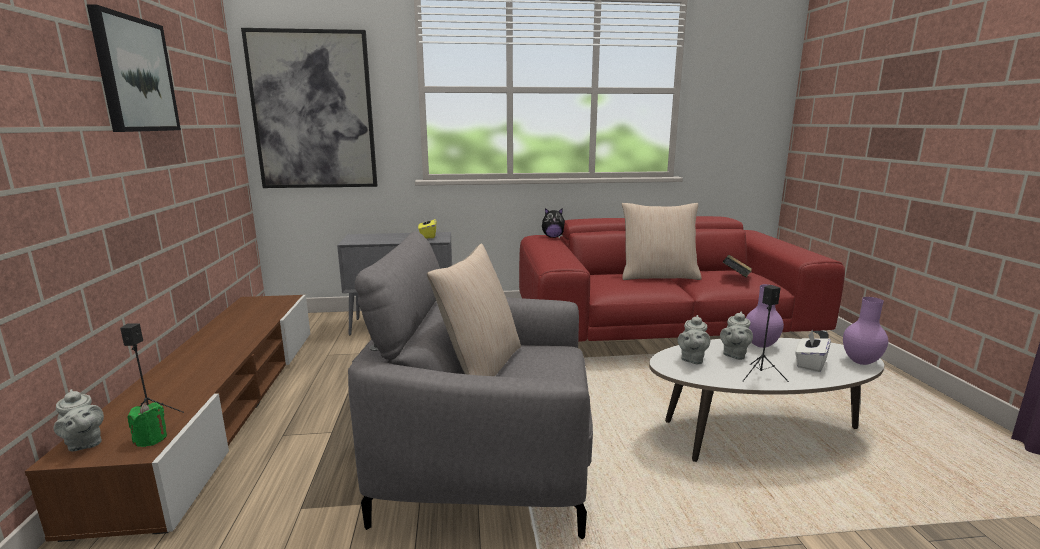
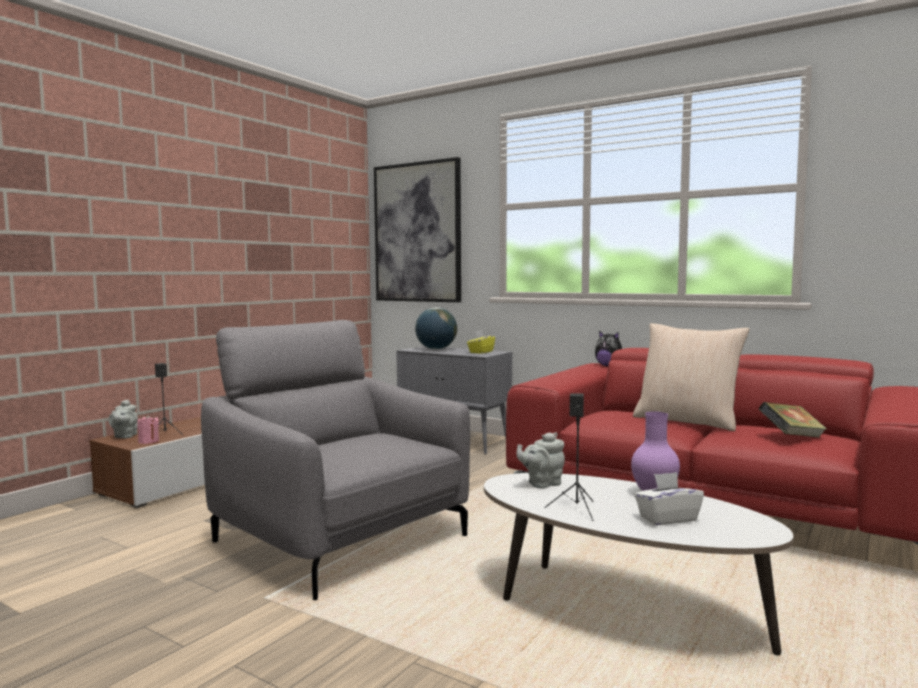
camera: 40 degrees right, 10 degrees down
(135, 75) = (248, 206): picture -> none
(151, 439) = (148, 441): green candle -> pink candle
(375, 238) = (436, 349): none -> globe
(481, 368) = (339, 440): beige pillow -> none
(734, 354) = (598, 492): grey teapot -> none
(861, 362) = (744, 536): purple vase -> none

